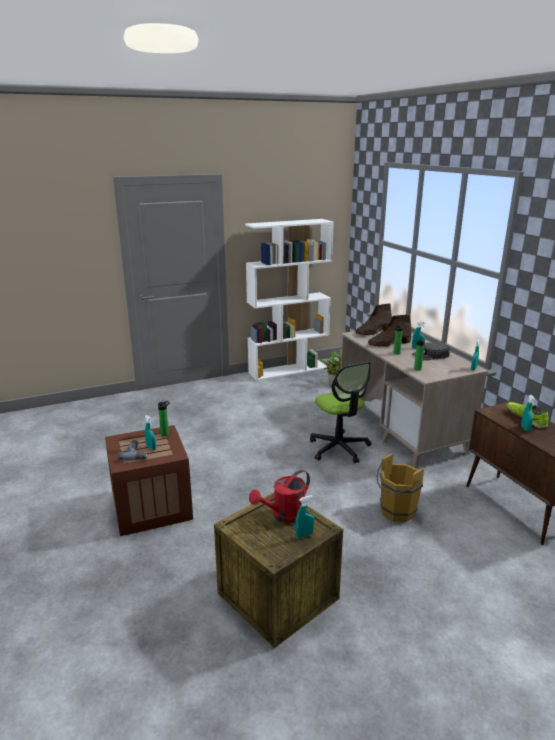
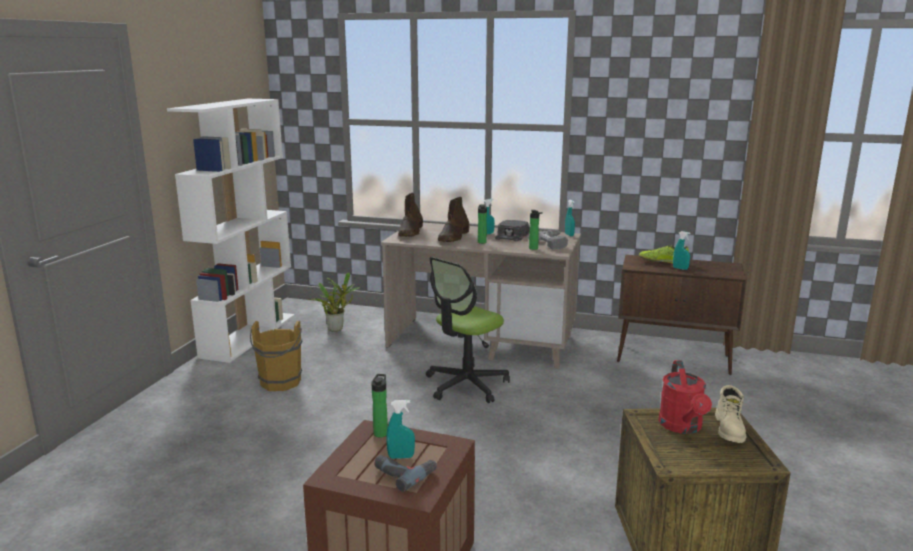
camera: 50 degrees left, 5 degrees down
(304, 535) = (730, 430): turquoise spray bottle -> beige boot
(339, 448) = (466, 385): office chair -> office chair turned 120 degrees clockwise
(395, 512) = (616, 410): brown bucket -> brown bucket (280, 384)
(443, 370) = (553, 243): none -> power drill

